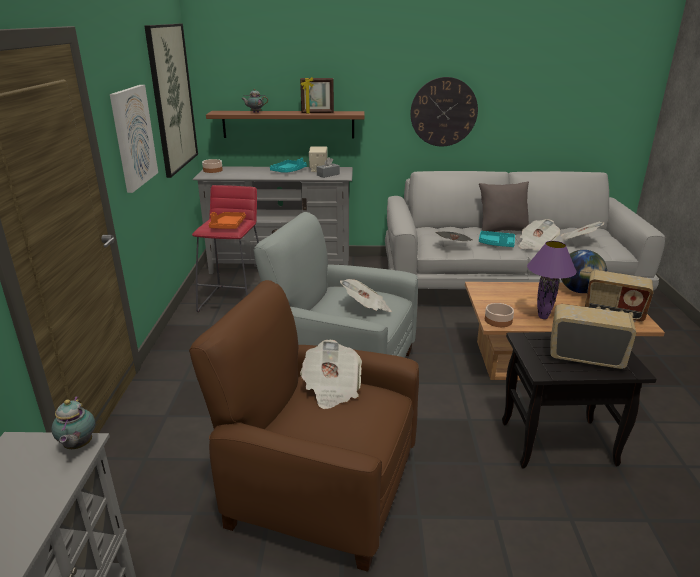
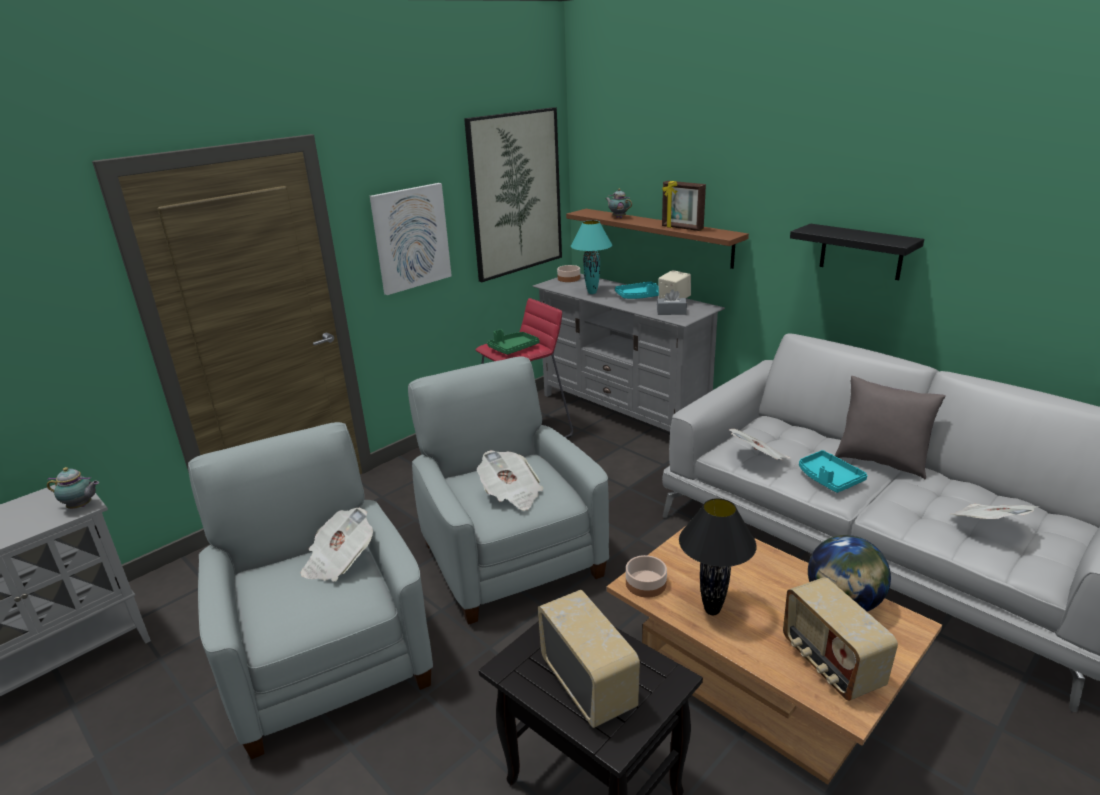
camera: 45 degrees right, 0 degrees up
(78, 446) = (81, 506): teapot -> teapot turned 120 degrees counterclockwise
(228, 226) = (513, 348): orange tray -> green tray
(251, 175) = (592, 293): none -> turquoise table lamp
(319, 488) = (327, 660): brown armchair -> grey armchair
(443, 112) = (861, 252): wall clock -> black shelf
(535, 245) = (894, 504): newspaper -> none
(542, 317) = (711, 610): purple table lamp -> black table lamp

